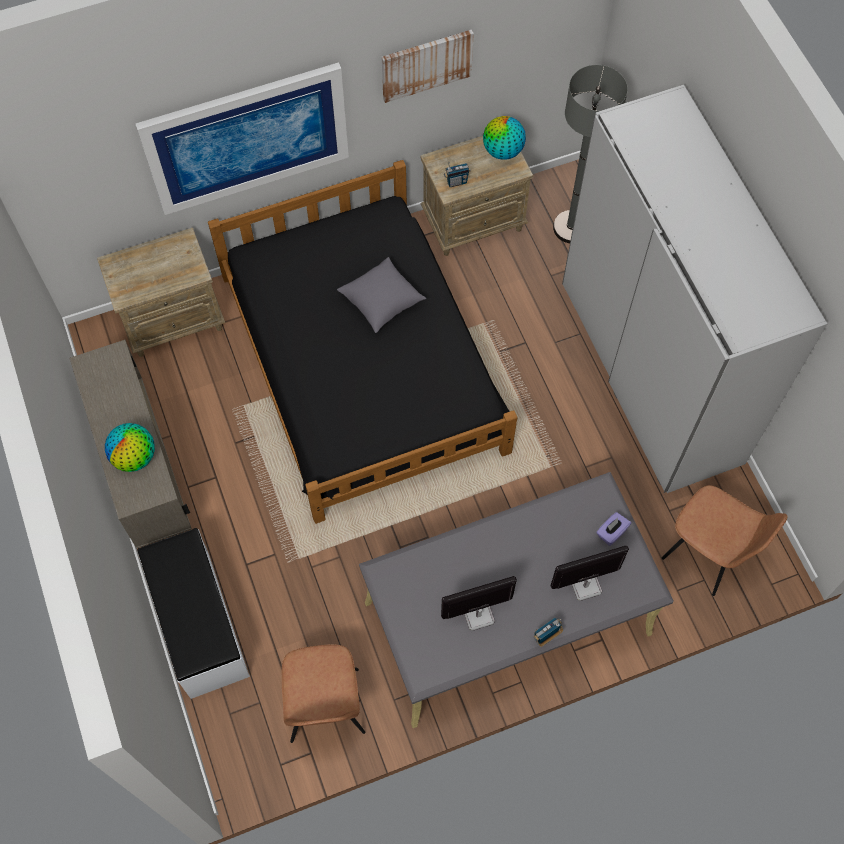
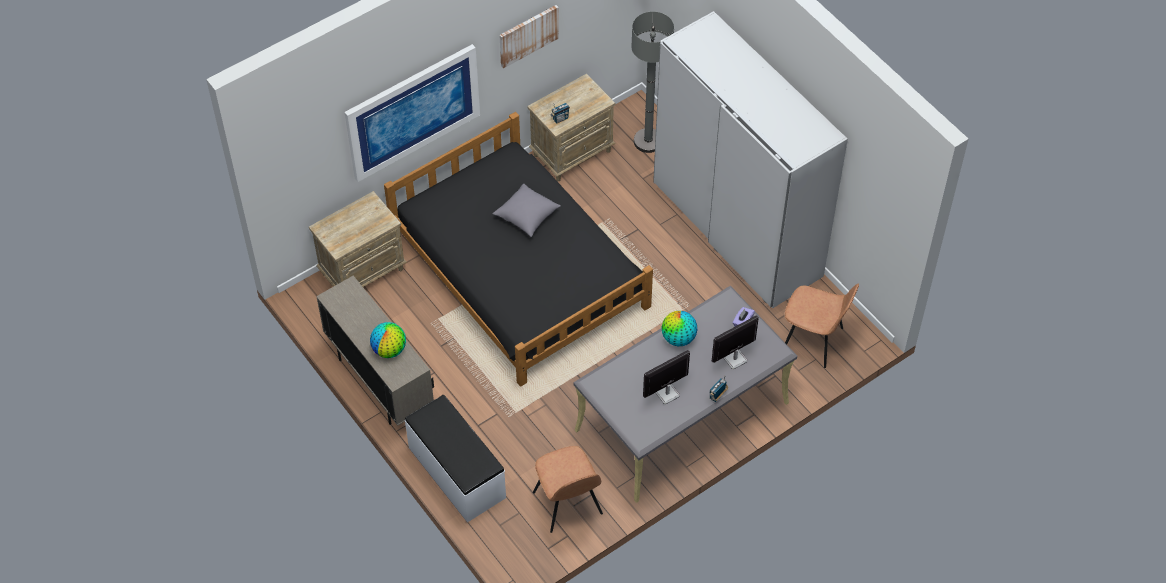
camera: 15 degrees left, 10 degrees down
(502, 151) = (587, 90): globe -> globe (678, 338)

